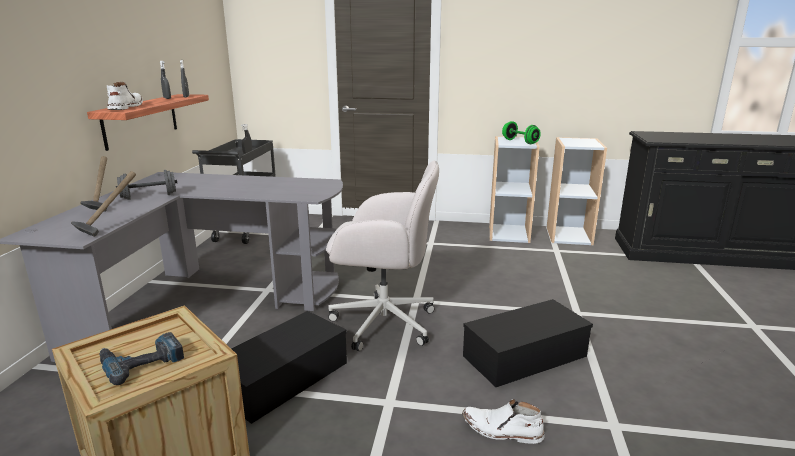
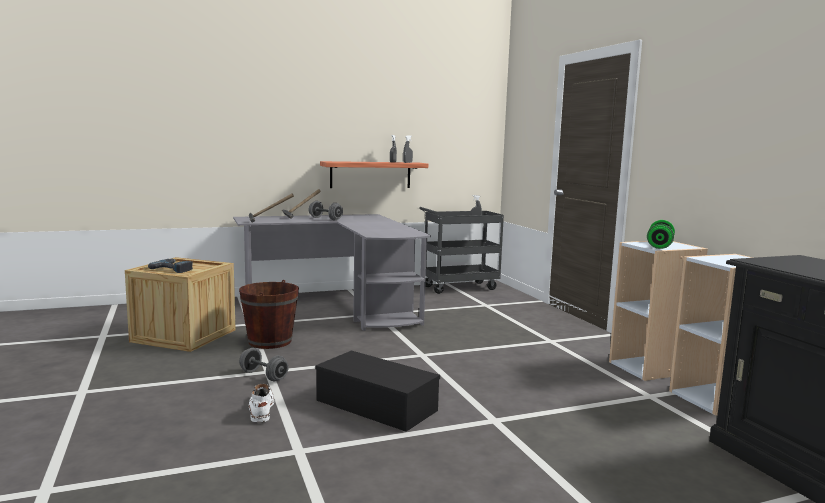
camera: 60 degrees right, 10 degrees down
(125, 107) = (344, 161): white boot -> none
(283, 380) = (270, 341): black storage box -> brown bucket
(383, 323) = (370, 352): white office chair -> none
(401, 409) = (263, 376): none -> grey dumbbell

